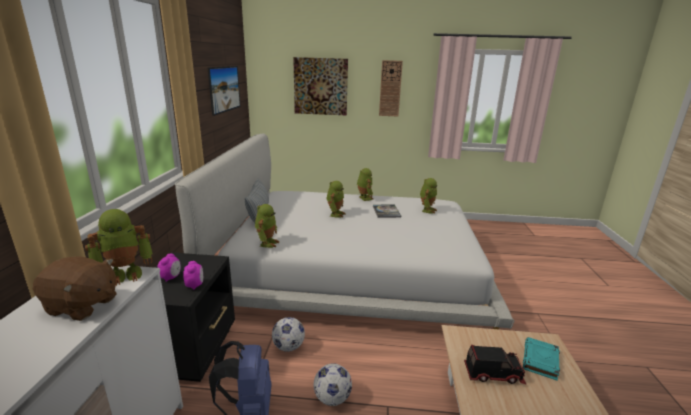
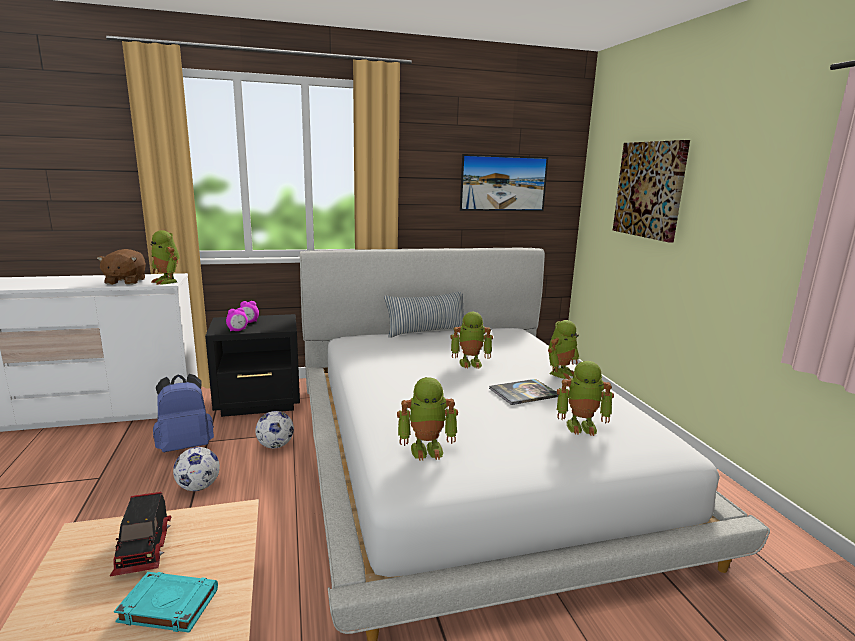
camera: 70 degrees right, 5 degrees down
(267, 243) = (354, 345): toy robot -> toy robot (427, 449)
(390, 88) = (747, 197): wall clock -> none

